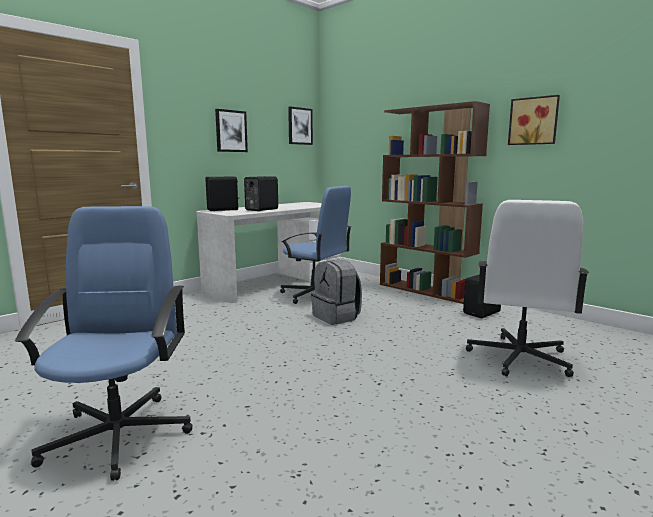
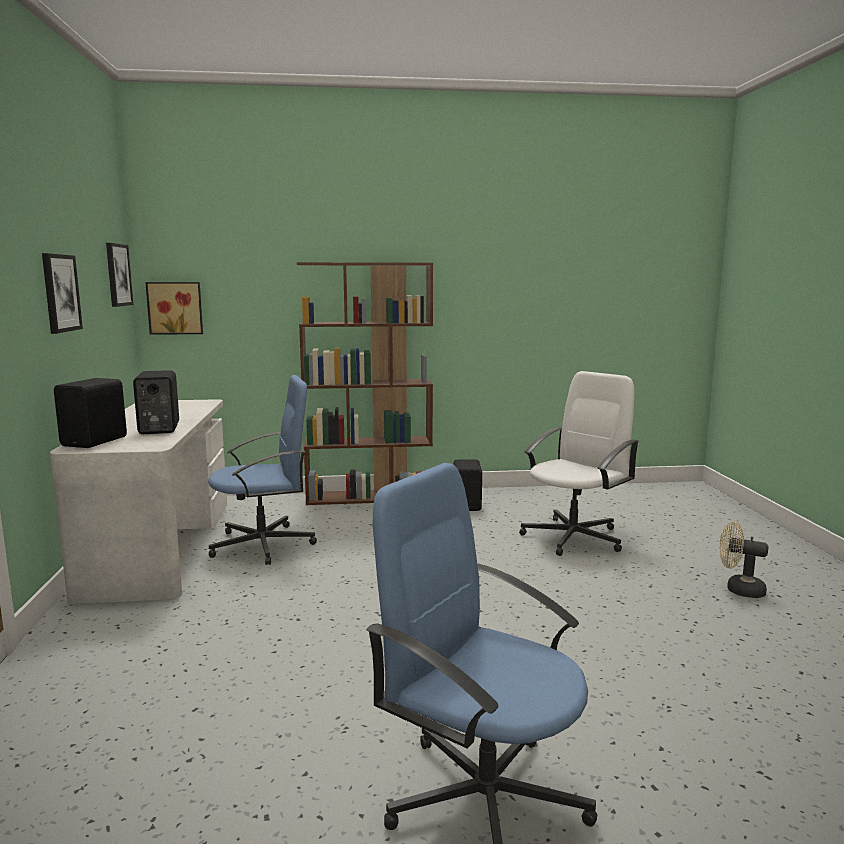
camera: 50 degrees left, 0 degrees up
(337, 317) = (357, 561): grey backpack -> none
(519, 358) = (574, 537): white office chair -> white office chair turned 105 degrees counterclockwise
(534, 121) = (478, 286): picture -> picture (175, 308)
(594, 461) = (739, 589): none -> beige fan

